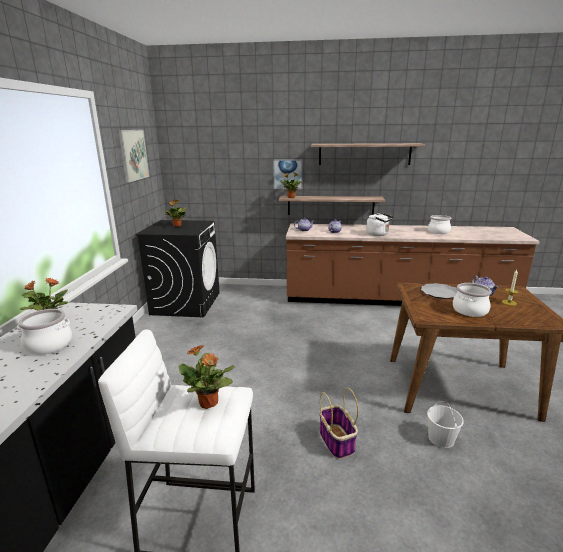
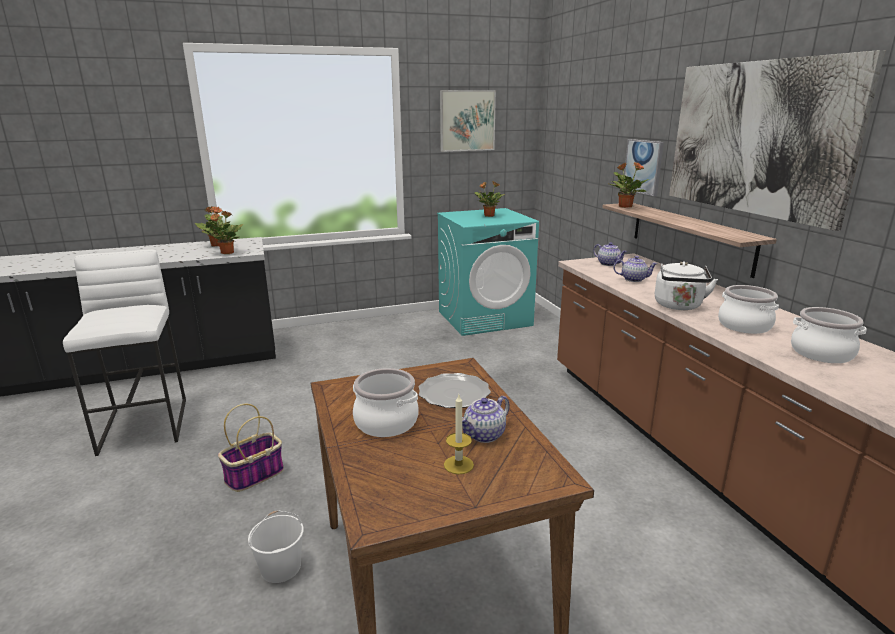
camera: 65 degrees right, 0 degrees up
(48, 345) = (182, 252): cooking pot -> cooking pot (744, 326)
(186, 303) = (485, 318): black washing machine -> turquoise washing machine
(209, 403) = (117, 315): potted plant -> potted plant (226, 253)
(364, 154) = (756, 138): shelf -> picture

